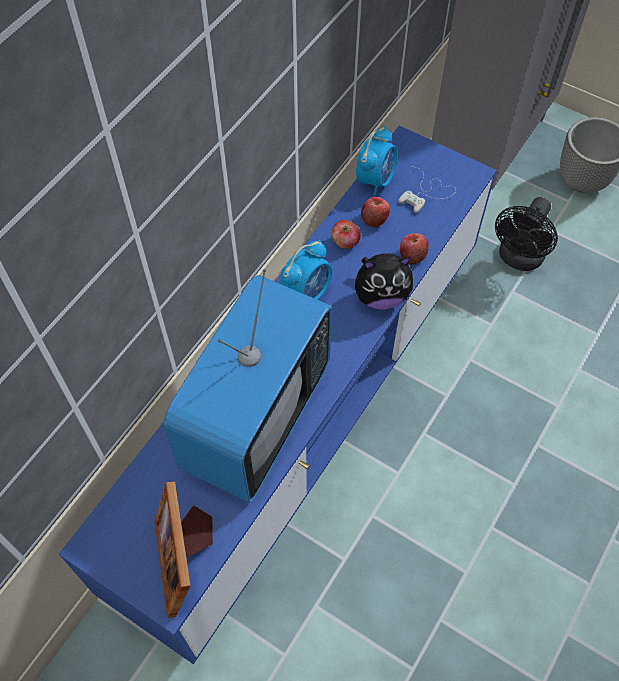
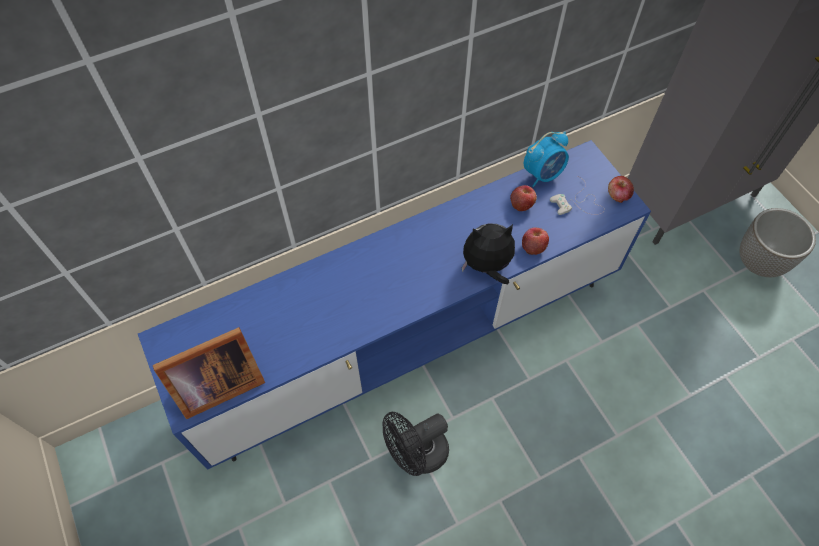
camera: 30 degrees right, 0 degrees up
(186, 558) = (216, 385): picture frame -> picture frame turned 135 degrees counterclockwise
(256, 418) = (331, 310): television -> none
(307, 292) = (431, 235): alarm clock -> none
(345, 242) = (486, 211): apple -> apple (617, 195)
(381, 296) = (487, 266): plush toy -> plush toy turned 150 degrees clockwise
(518, 259) = (659, 300): black fan -> black fan (417, 454)

